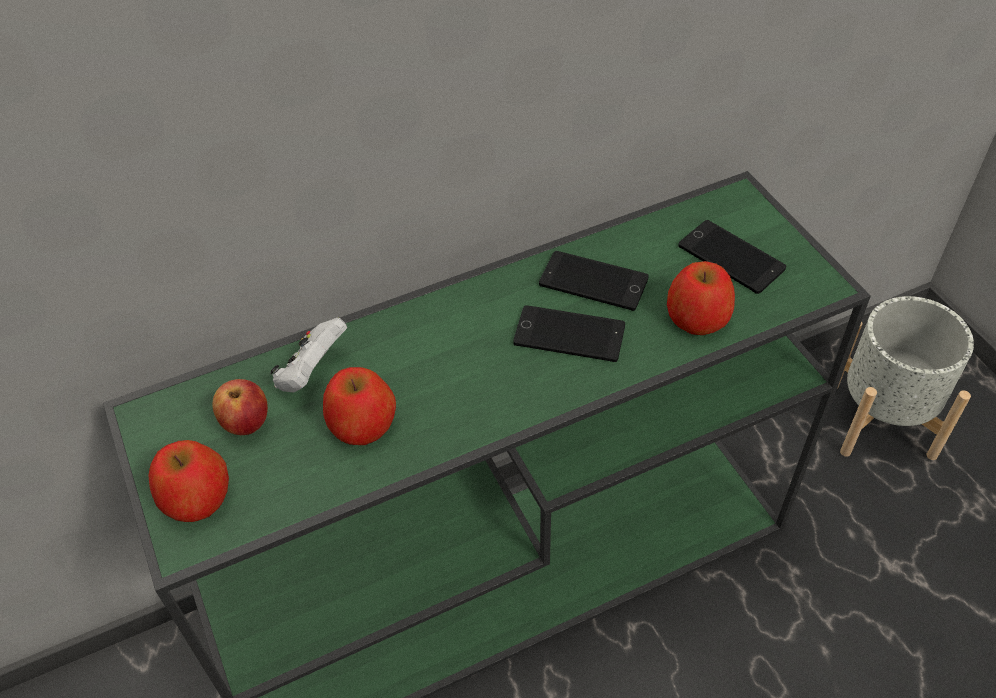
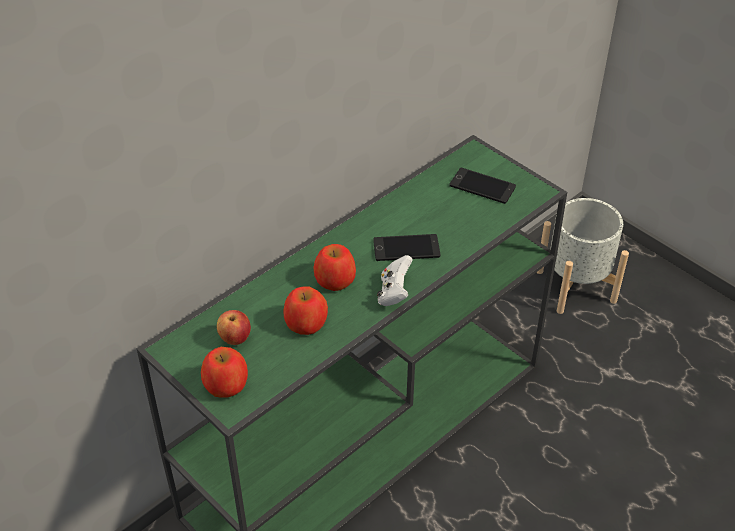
camera: 20 degrees left, 5 degrees down
(311, 373) = (261, 302): white game controller -> white game controller (394, 293)
(593, 281) = (408, 216): phone -> none
(698, 316) = (476, 223): apple -> apple (335, 279)

